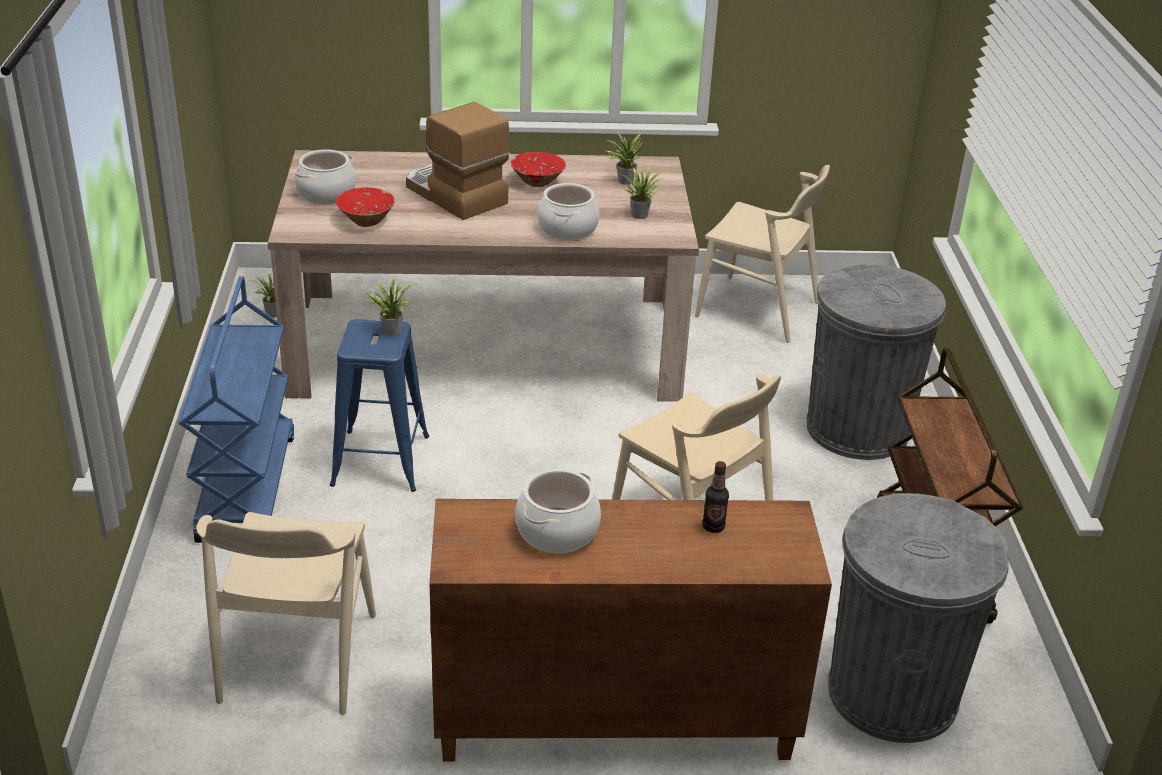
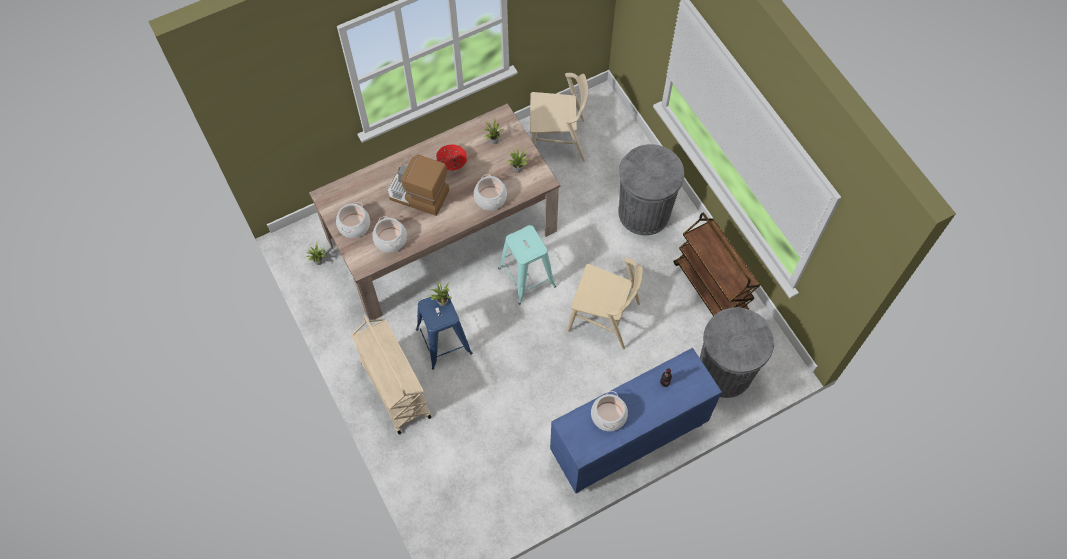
camera: 25 degrees left, 30 degrees up
(245, 486) = (394, 388): blue cart -> beige cart
(297, 658) = (486, 473): beige chair -> none
(366, 221) = (390, 240): red bowl -> cooking pot
(587, 435) = (526, 277): none -> turquoise stool
(612, 722) = (628, 441): brown cabinet -> blue cabinet

